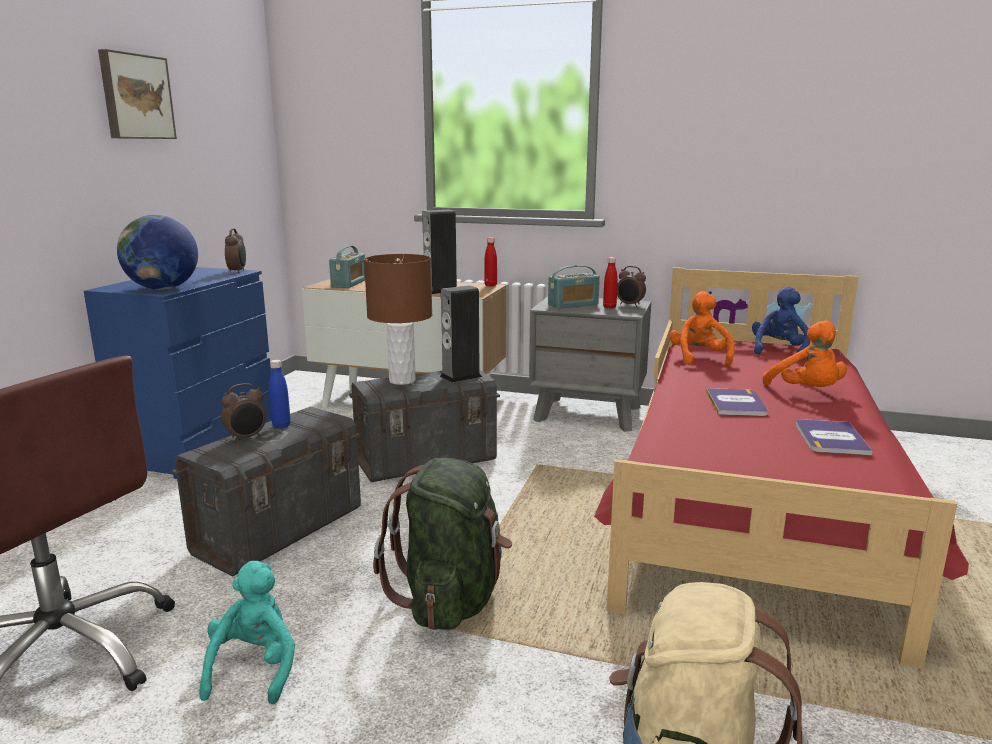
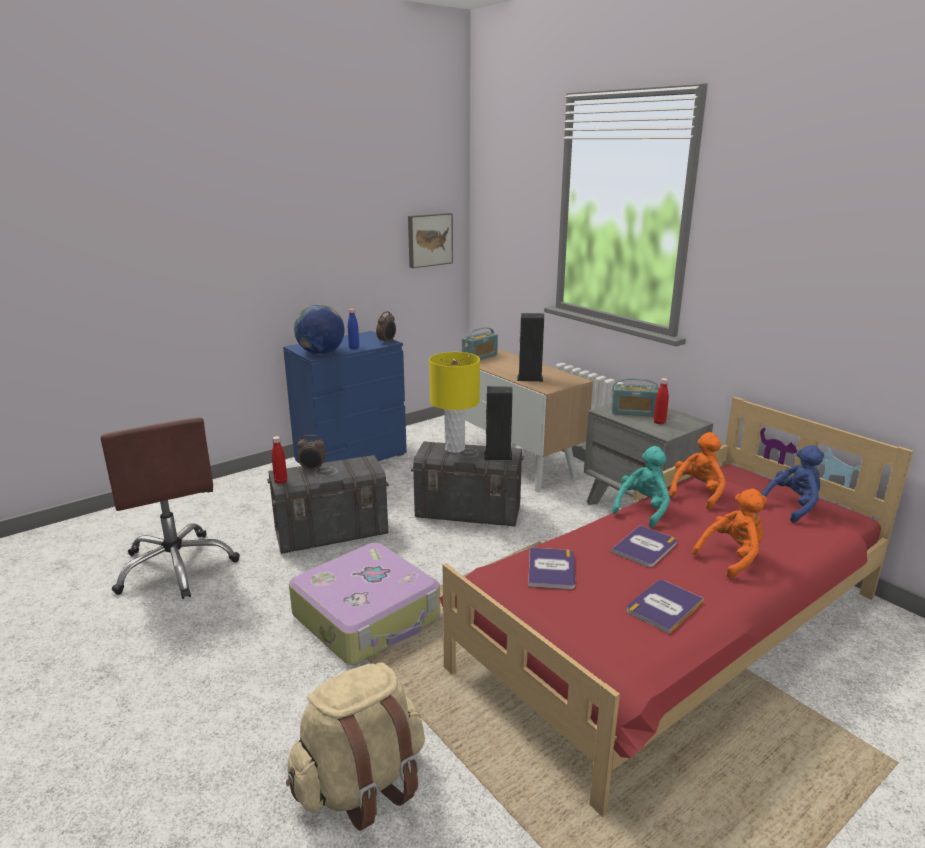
camera: 35 degrees right, 5 degrees up
(135, 97) = (340, 215): picture -> picture (429, 240)
(254, 668) = (237, 612): turquoise plush toy -> turquoise plush toy (643, 509)
(281, 425) = (340, 465): blue bottle -> blue bottle (354, 348)
(402, 381) = (454, 449): brown table lamp -> yellow table lamp
(450, 599) = (368, 617): green backpack -> suitcase
(490, 285) = (578, 379): red bottle -> red bottle (281, 481)
(630, 305) = (682, 424): alarm clock -> none
(696, 441) = (551, 569): none -> book
(806, 392) = (732, 557): orange plush toy -> orange plush toy turned 135 degrees counterclockwise

